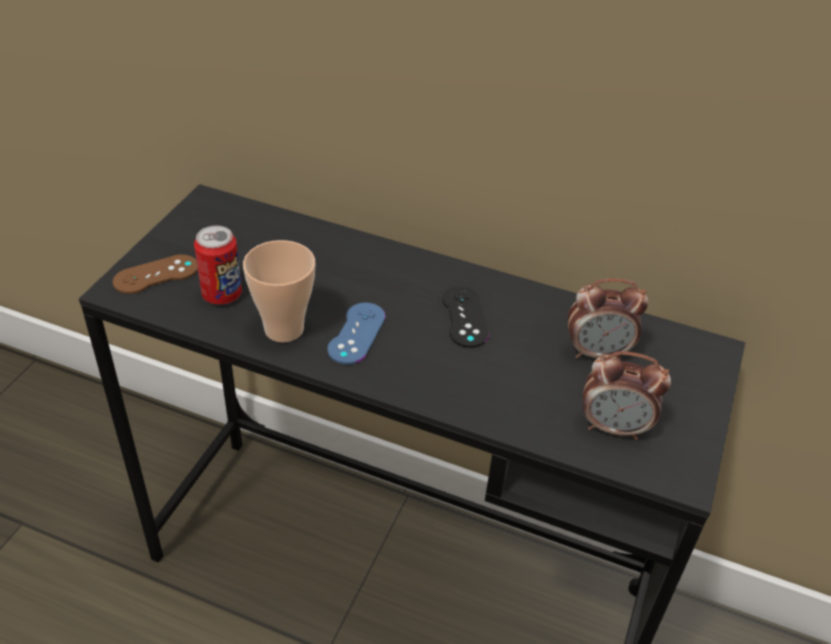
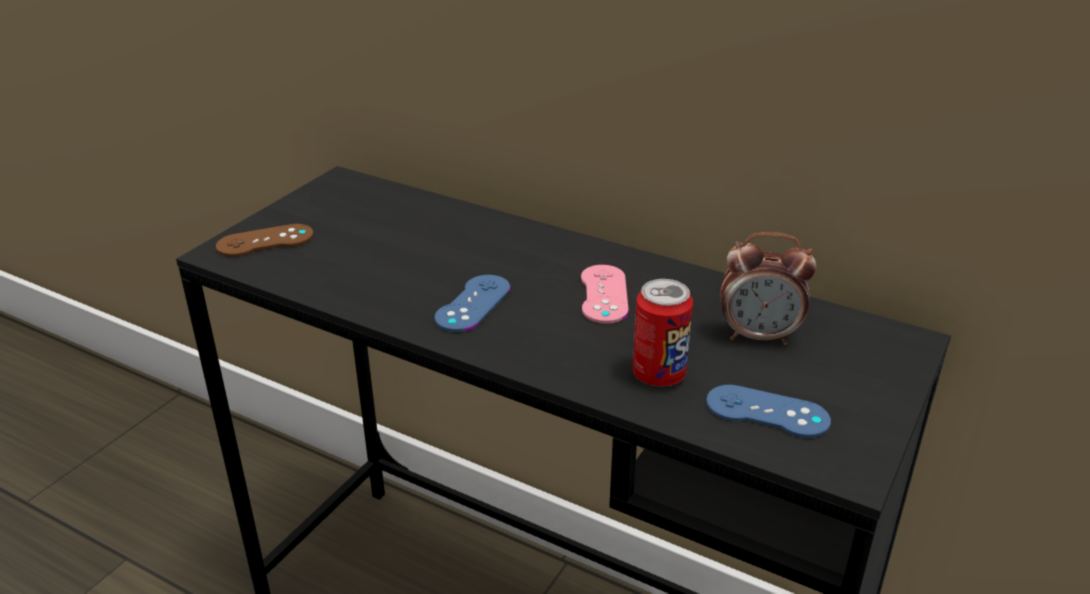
camera: 10 degrees right, 10 degrees down
(222, 295) = (331, 262): can -> can (659, 375)
(284, 329) = (391, 296): cup -> none
(465, 317) = (604, 294): black game controller -> pink game controller
(614, 427) = (767, 412): alarm clock -> blue game controller

